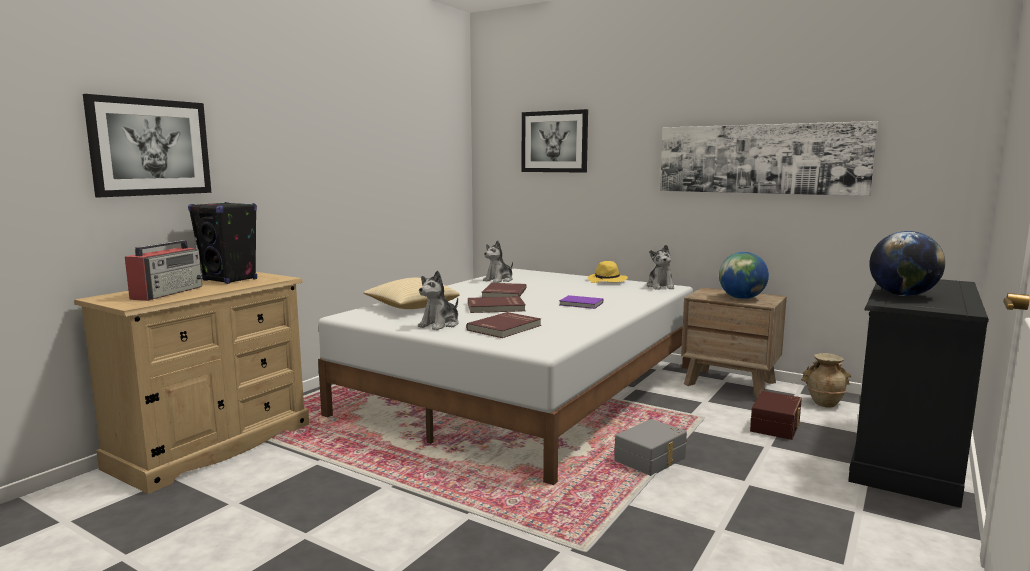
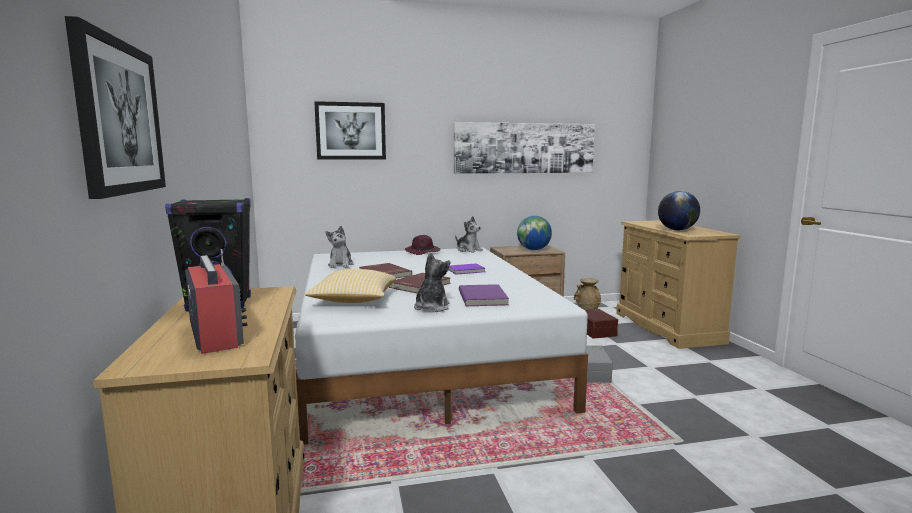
camera: 45 degrees left, 0 degrees up
(440, 325) = (431, 307): plush toy -> plush toy turned 150 degrees counterclockwise
(505, 328) = (484, 298): red book -> purple book
(607, 281) = (423, 252): yellow hat -> purple hat
(904, 456) = (667, 327): black dresser -> beige dresser

